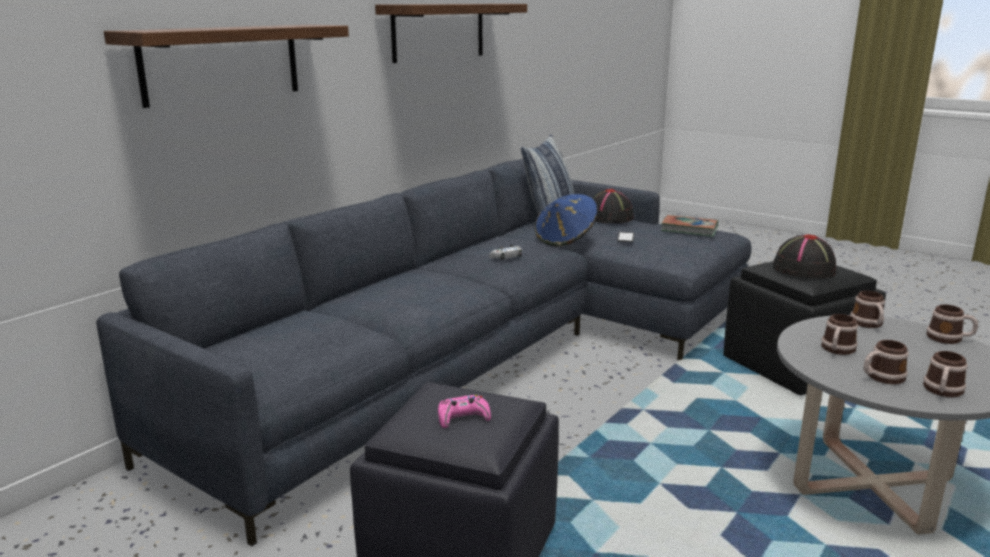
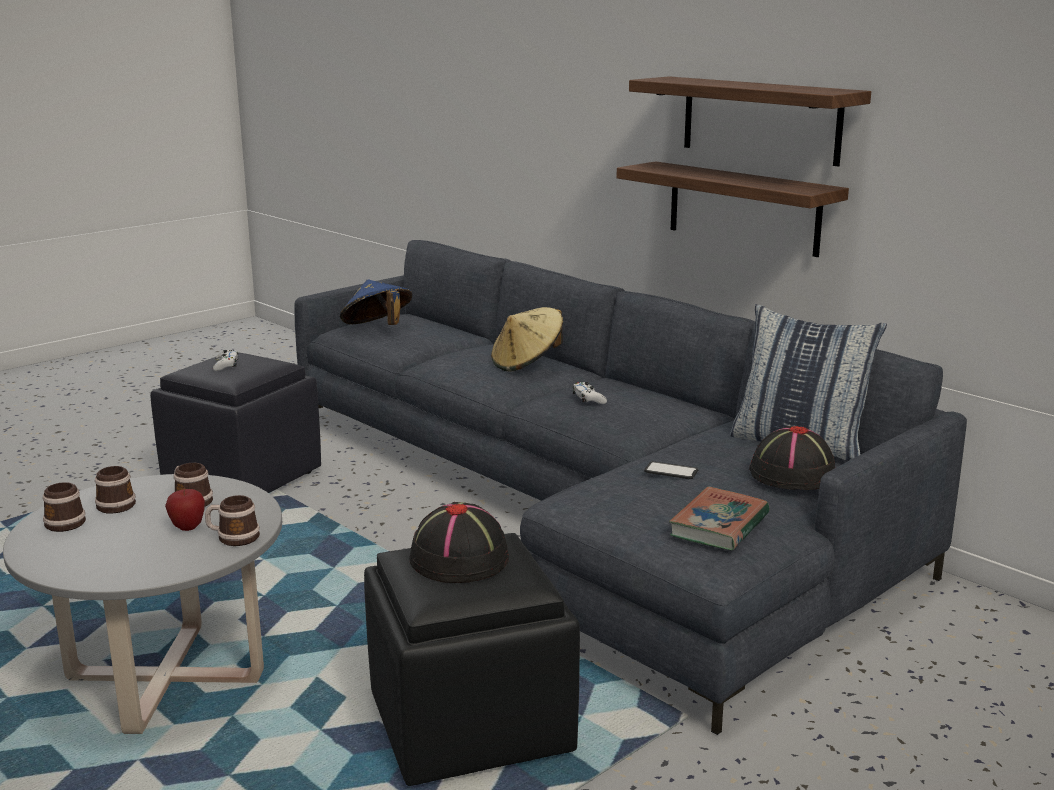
camera: 100 degrees right, 0 degrees up
(222, 63) = (522, 114): shelf -> shelf (743, 208)
(418, 279) = (527, 363): none -> beige hat
(463, 417) = (226, 365): pink game controller -> white game controller
(565, 239) = (675, 438): blue hat -> blue hat (377, 329)
(877, 341) = (188, 527): none -> apple
(949, 339) = (151, 572): mug -> none

